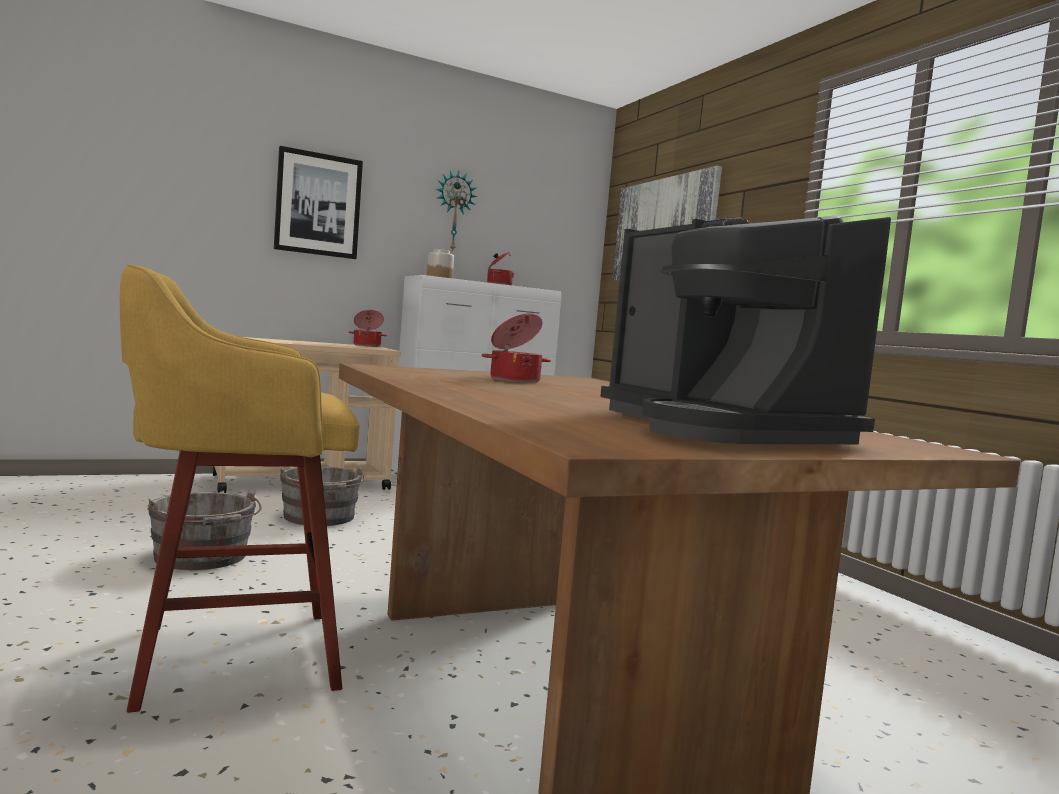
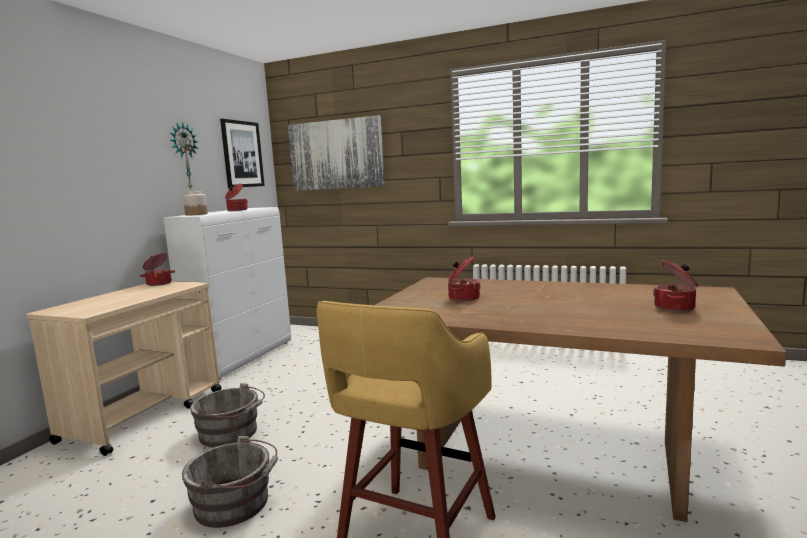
camera: 40 degrees left, 5 degrees up
(318, 204) = (82, 168): picture -> picture (242, 154)
(721, 429) = (675, 308): coffee machine -> cooking pot

